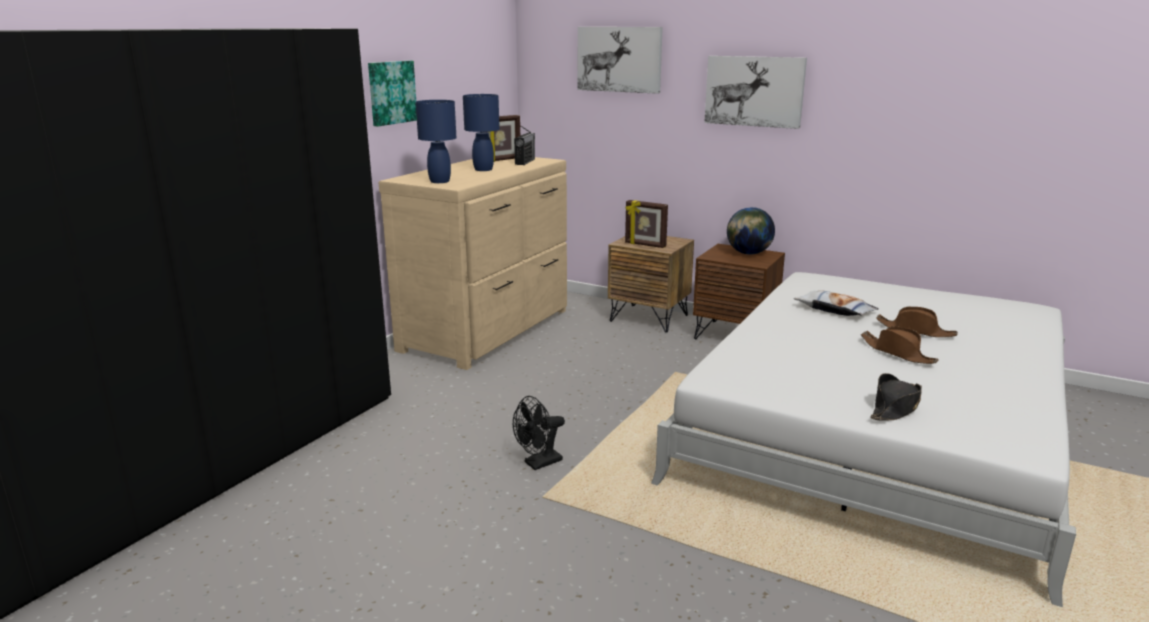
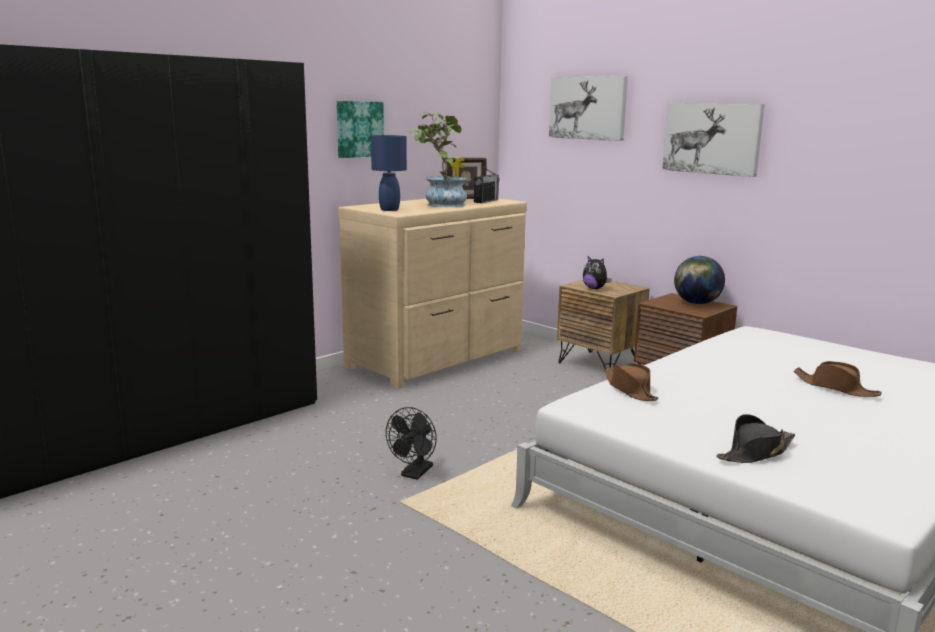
camera: 15 degrees right, 5 degrees down
(483, 169) = (440, 204): blue table lamp -> potted plant
(538, 464) = (414, 474): black fan -> black fan turned 45 degrees counterclockwise
(645, 245) = (595, 288): picture frame -> plush toy
(834, 310) = (758, 361): pillow -> none
(897, 353) = (797, 404): brown hat -> brown hat (630, 390)

